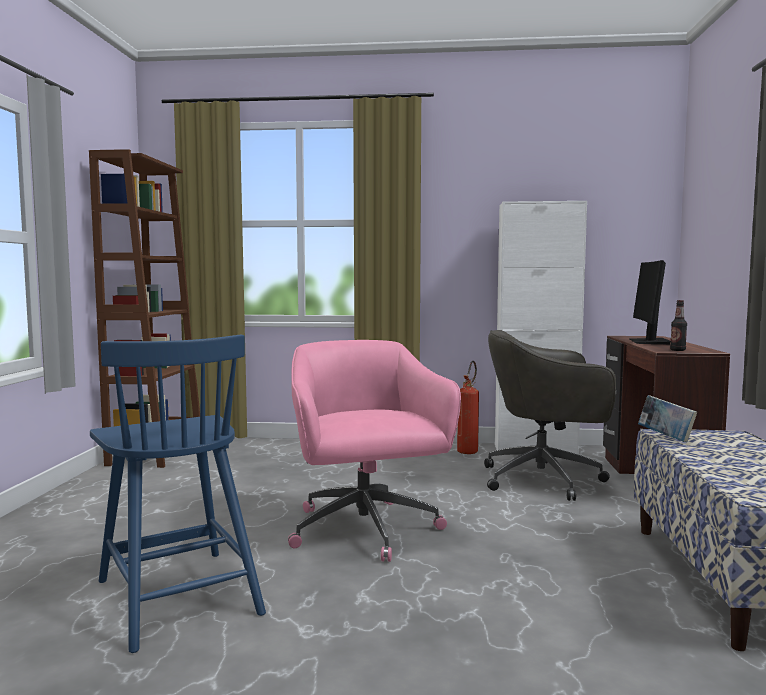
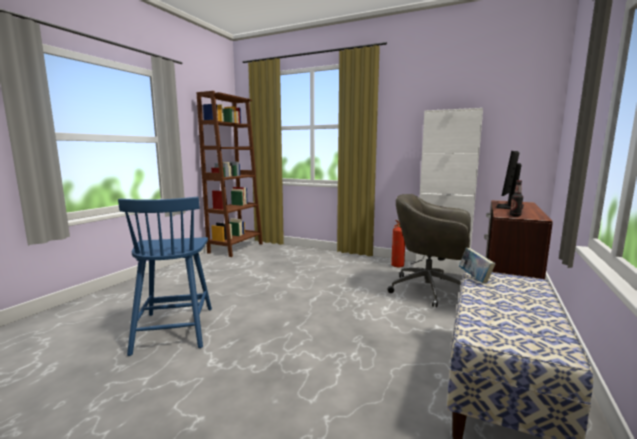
camera: 20 degrees right, 5 degrees up
(365, 531) = (294, 308): pink office chair -> none

